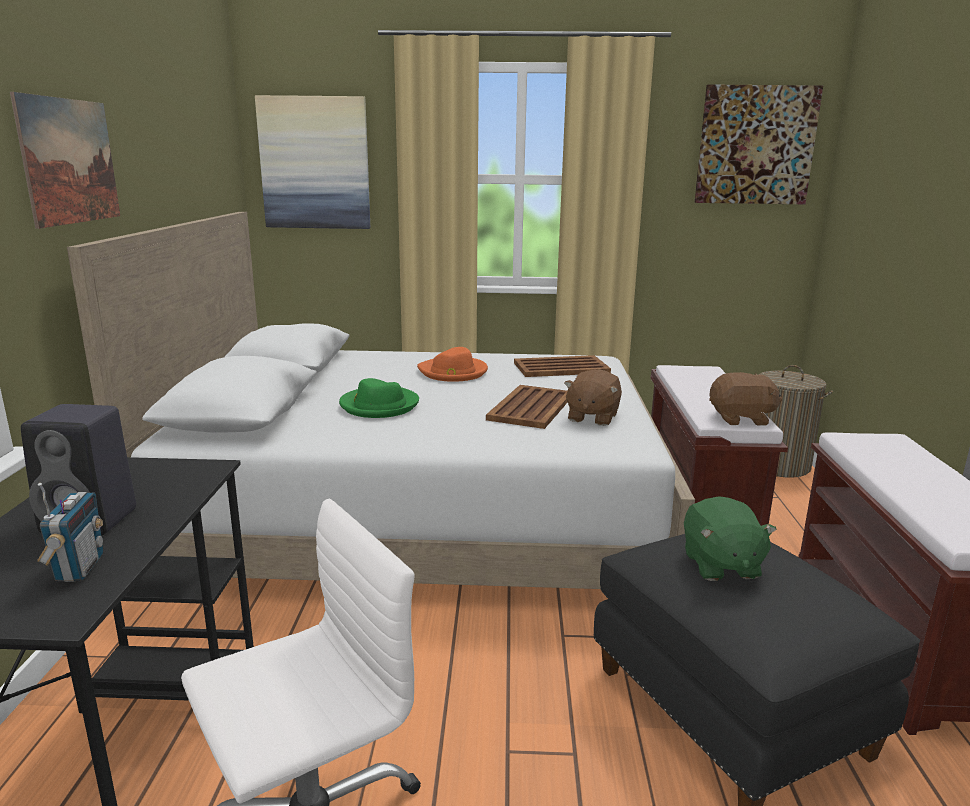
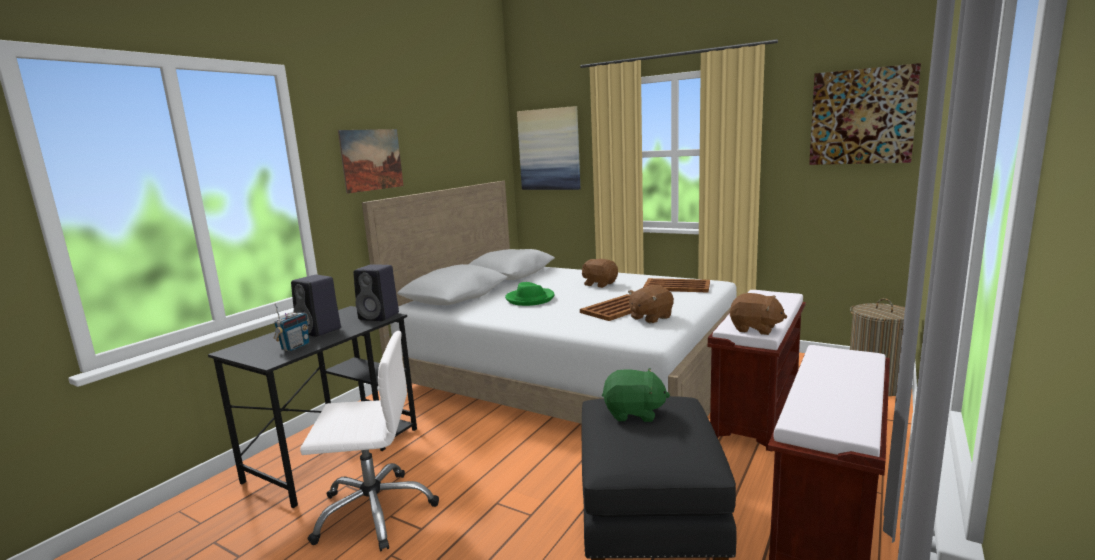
camera: 30 degrees right, 5 degrees down
(190, 471) = (380, 316): none -> black speaker
(453, 372) = (599, 284): orange hat -> brown plush toy
(720, 565) = (634, 413): green plush toy -> green plush toy turned 105 degrees counterclockwise

